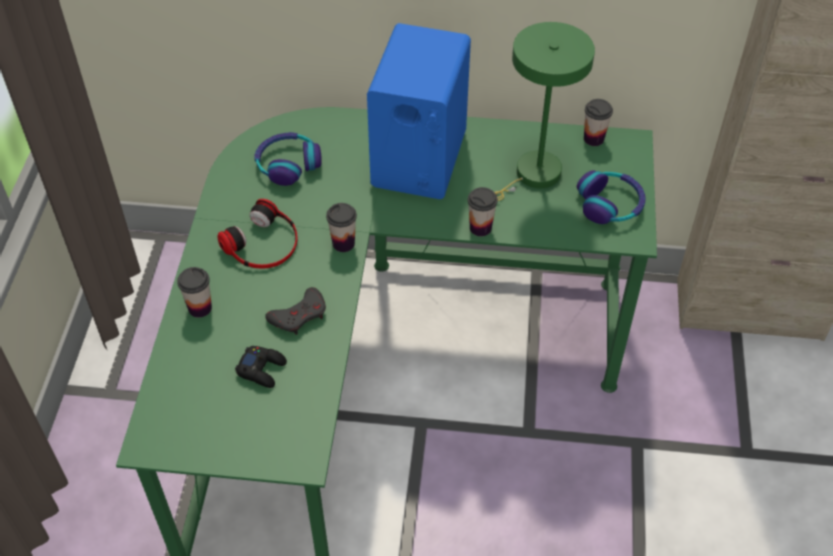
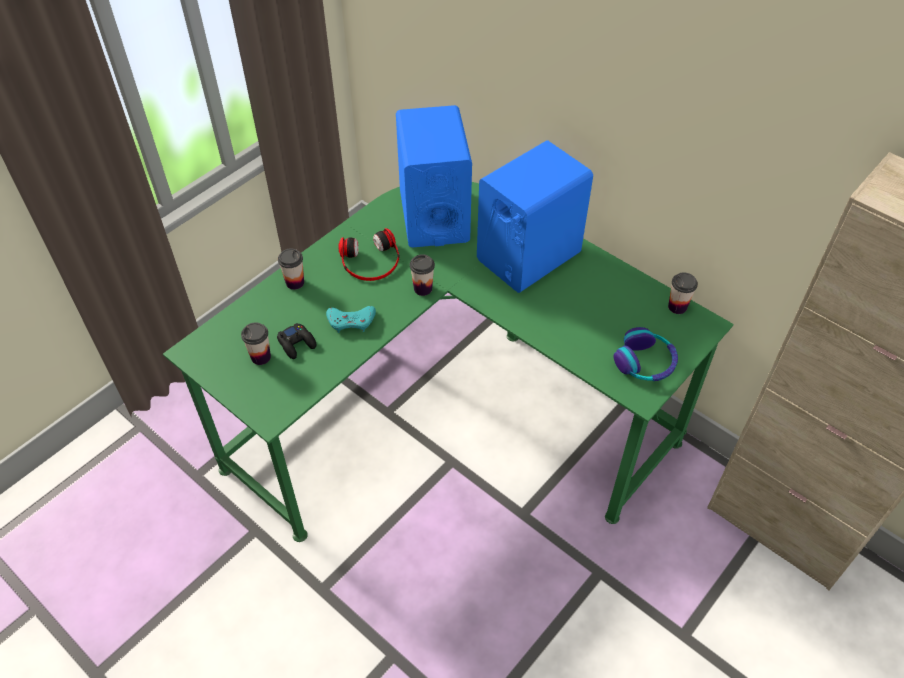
camera: 35 degrees right, 0 degrees up
(288, 164) = (434, 216): headphones -> blue speaker
(299, 315) = (351, 321): grey game controller -> turquoise game controller
(480, 228) = (528, 328): cup -> cup (261, 357)
(532, 176) = (601, 310): green table lamp -> none

